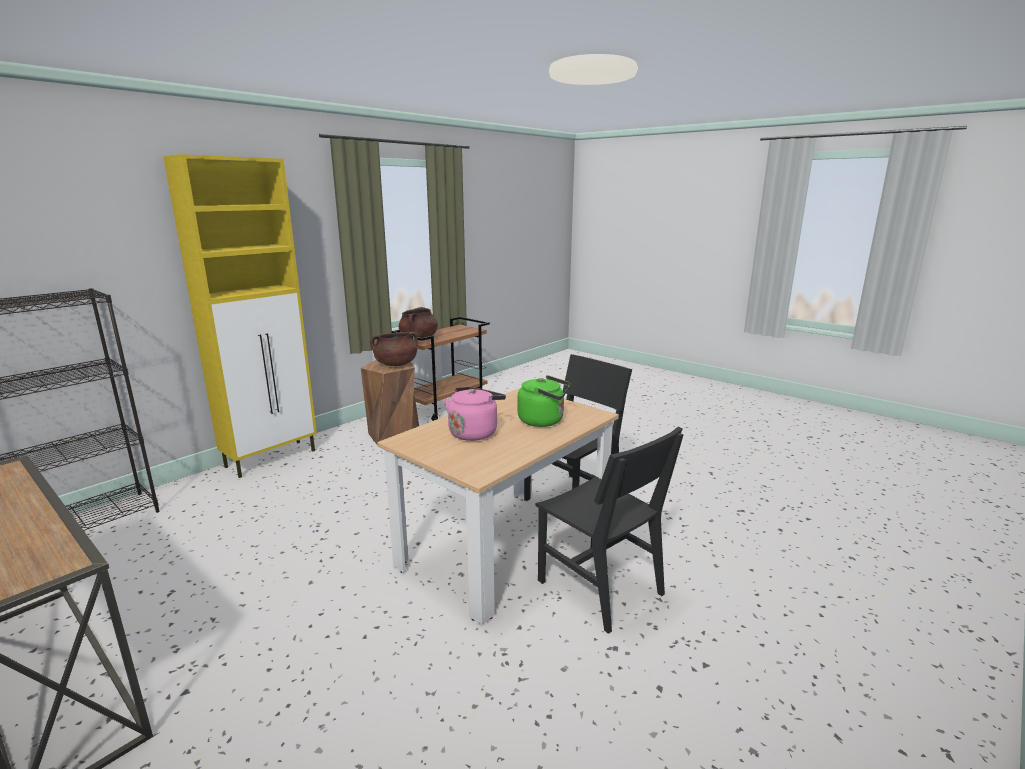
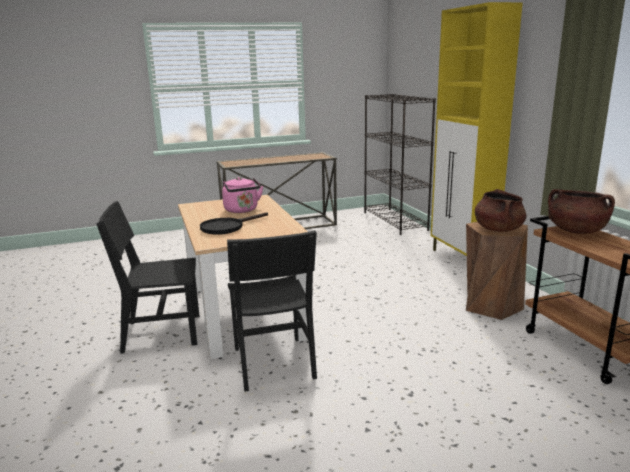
camera: 120 degrees right, 0 degrees up
(544, 421) = (227, 227): green kettle -> black frying pan

